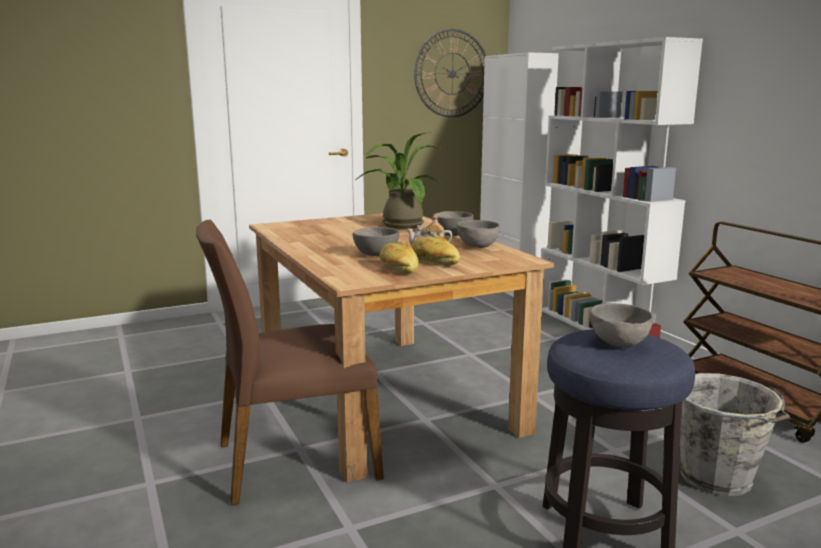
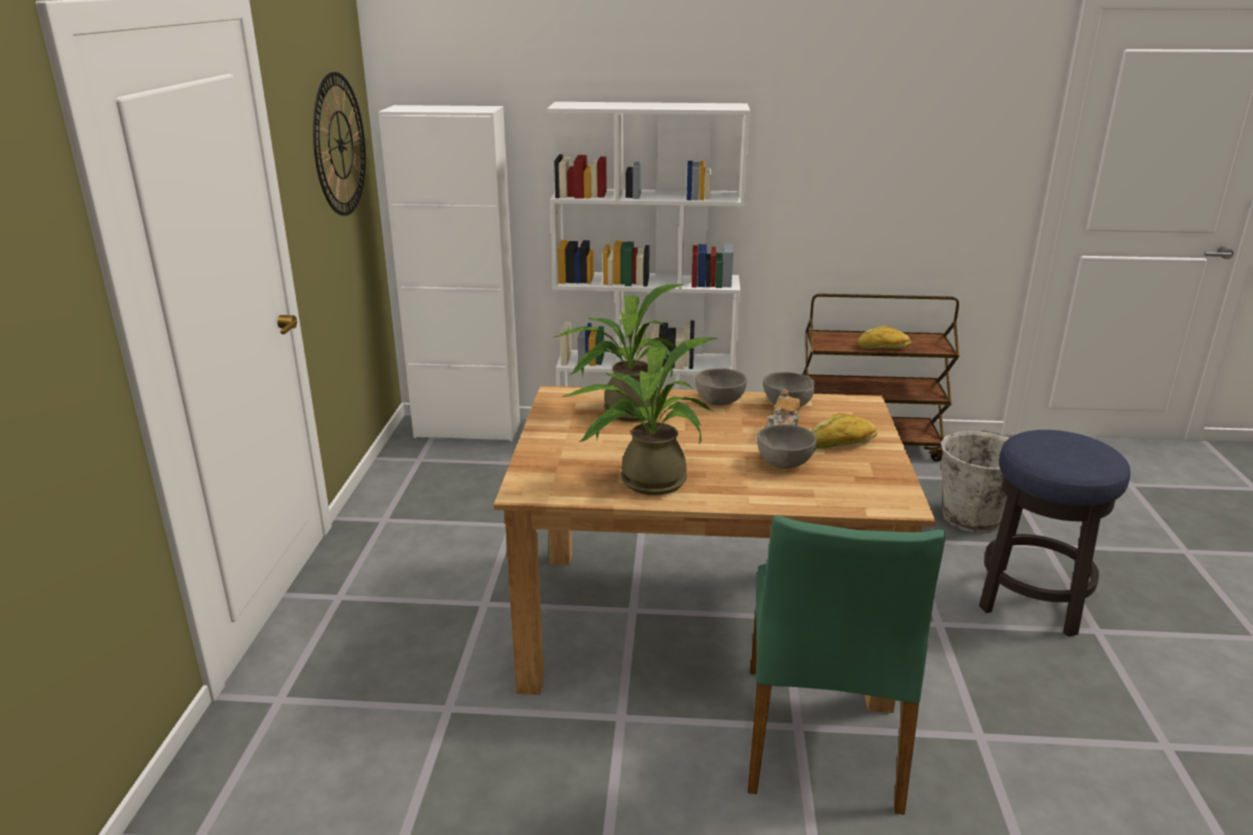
camera: 60 degrees left, 10 degrees up
(295, 460) = (823, 737): brown chair -> green chair
(308, 237) = (644, 481): none -> potted plant
(398, 269) = (861, 468): bread -> bread (883, 347)
(618, 343) = (1060, 448): grey bowl -> none

